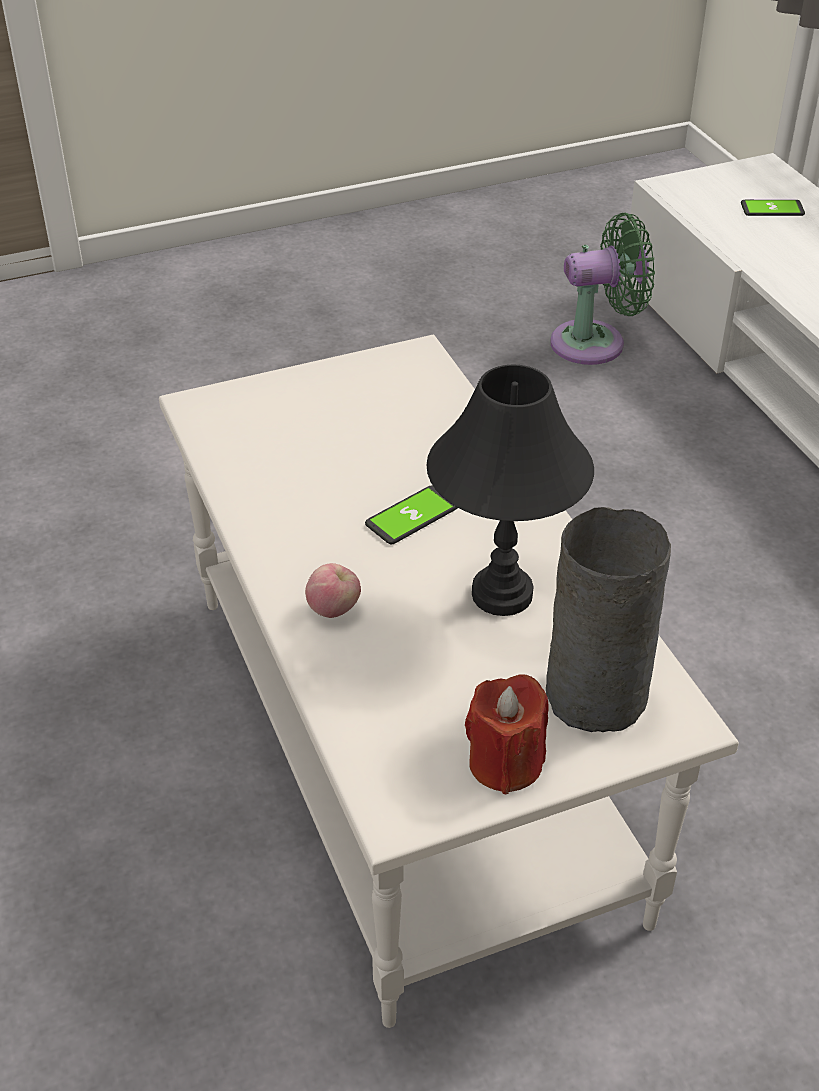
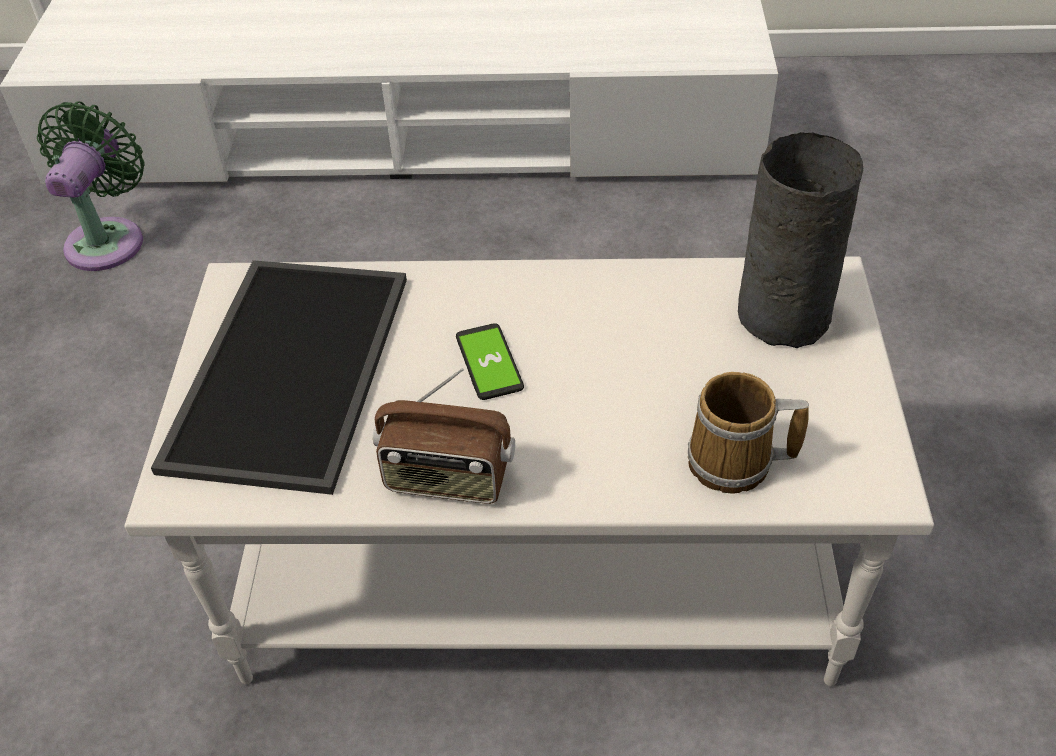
camera: 65 degrees left, 5 degrees up
(271, 532) = (447, 479): none -> radio
(334, 609) = (593, 459): apple -> none
(342, 411) = (286, 367): none -> tray
(375, 702) = (736, 463): none -> mug
(501, 595) = (633, 334): black table lamp -> none
(505, 763) = (843, 396): red candle -> none
(772, 209) = (135, 30): phone -> none

